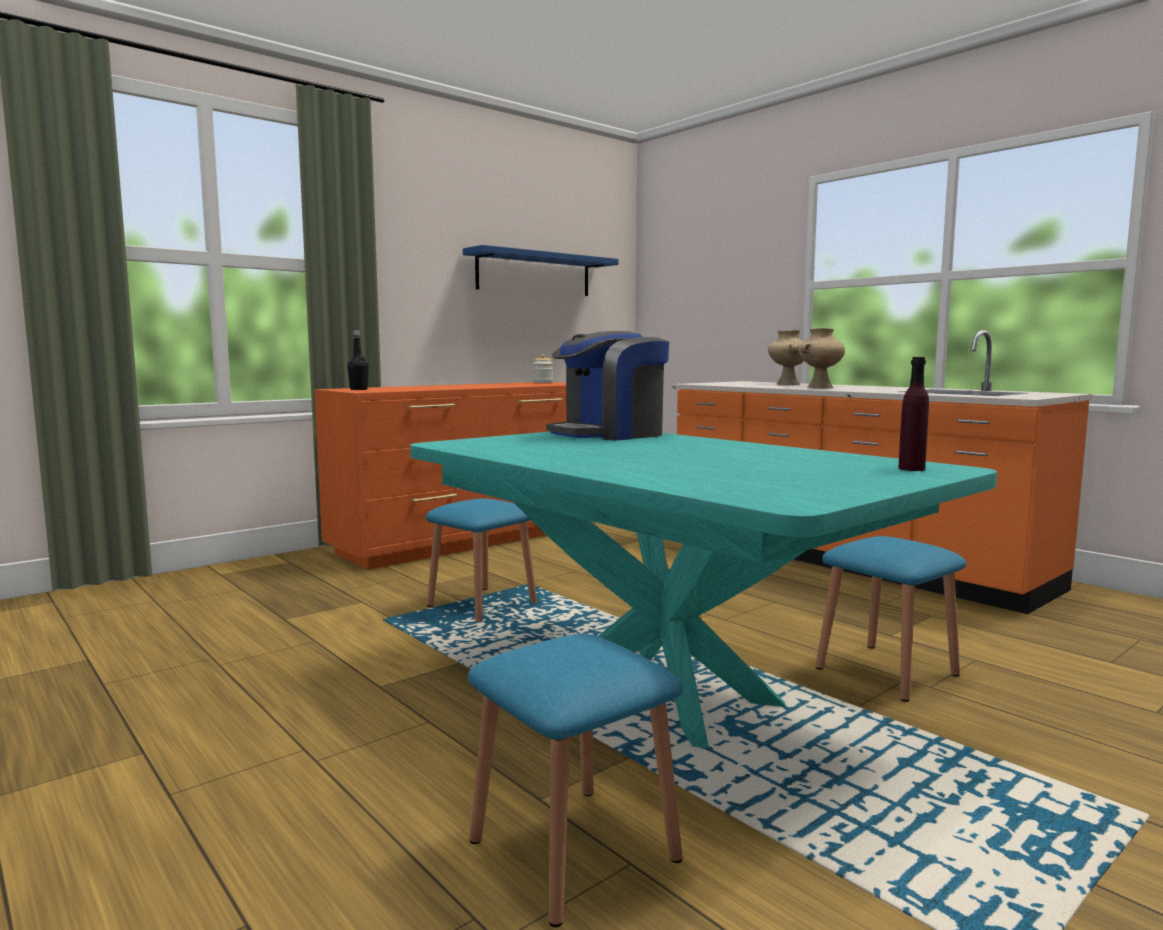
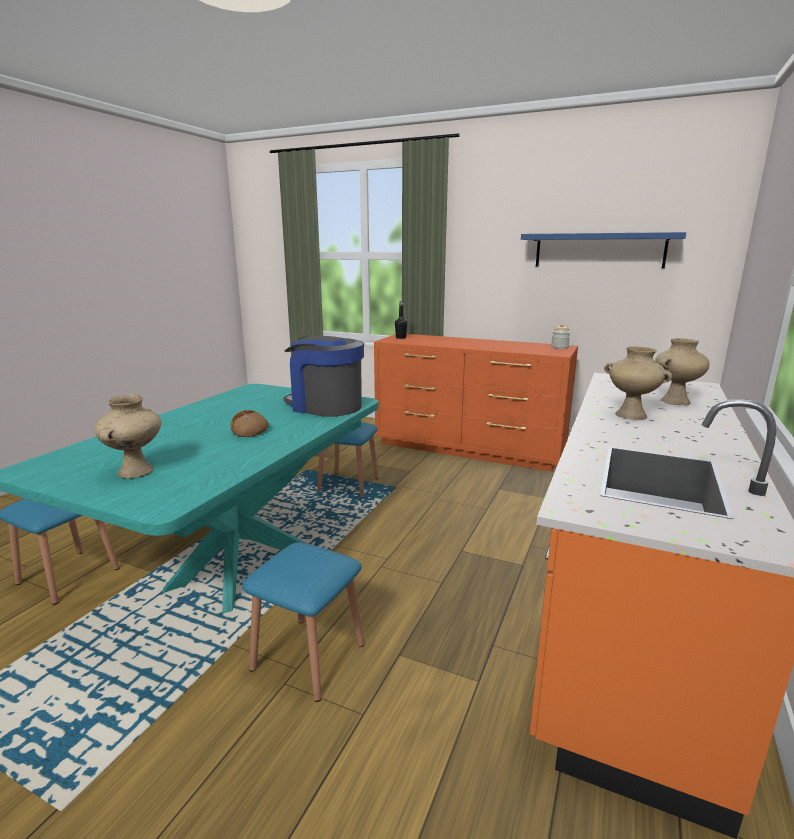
camera: 65 degrees right, 10 degrees up
(689, 449) = (250, 431): none -> bread
(829, 473) = (136, 472): none -> beige vase
(911, 469) = (159, 494): purple bottle -> none

